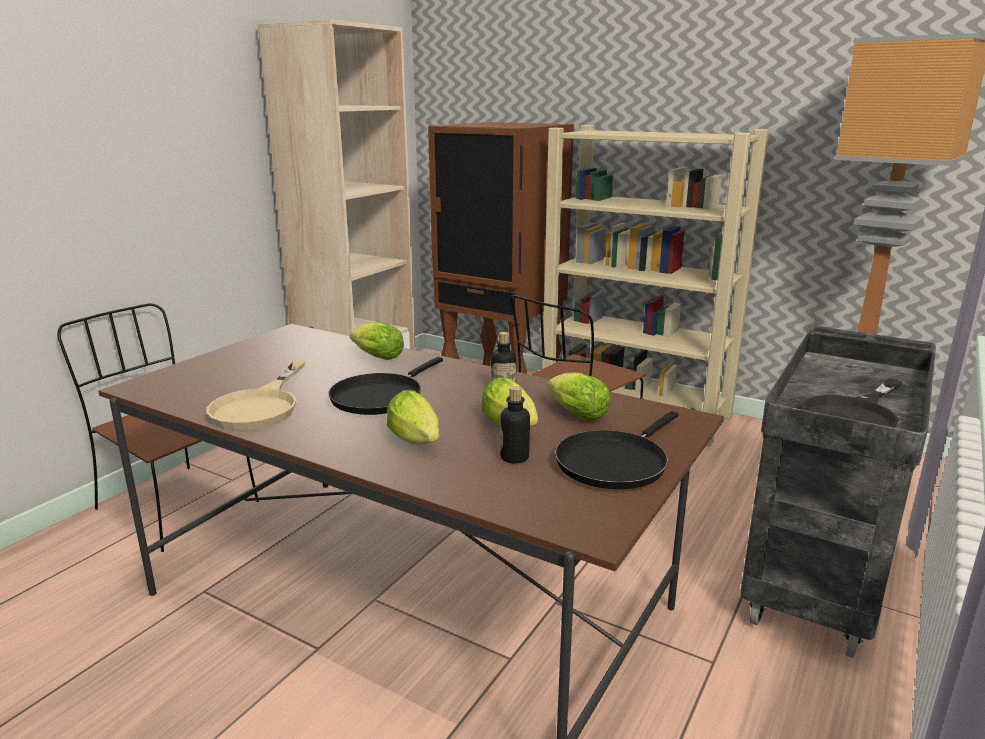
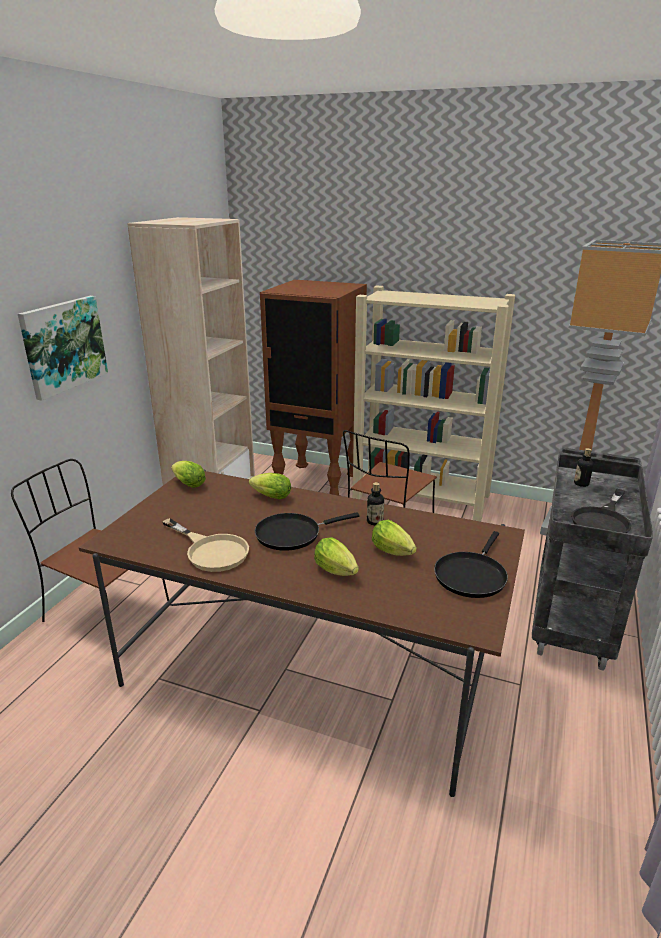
camera: 10 degrees left, 5 degrees up
(154, 159) = (63, 345): none -> picture
(260, 406) = (211, 550): beige frying pan -> beige frying pan turned 45 degrees counterclockwise
(380, 397) = (292, 534): black frying pan -> black frying pan turned 45 degrees clockwise
(514, 457) = (407, 578): bottle -> bottle (581, 483)
(575, 414) = (430, 537): lettuce -> lettuce (187, 484)

